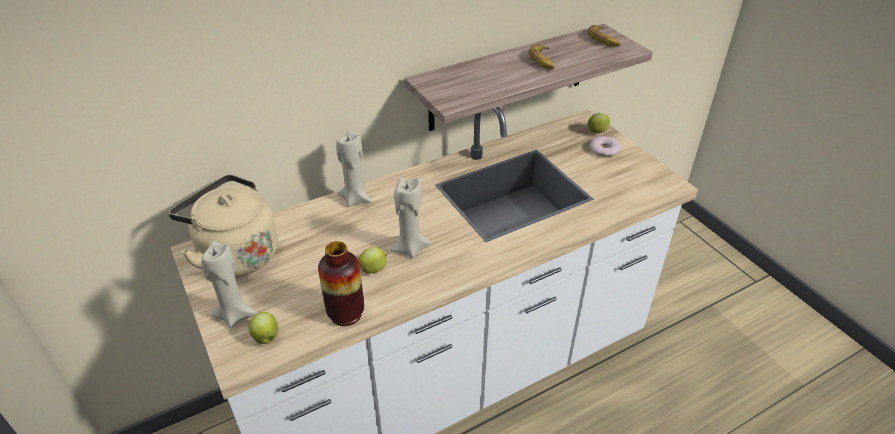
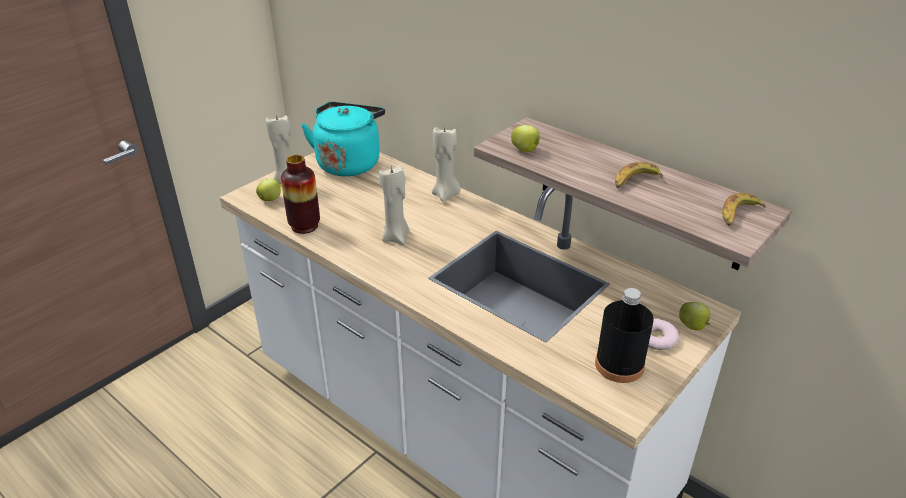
camera: 70 degrees right, 5 degrees down
(236, 254) = (349, 163): beige kettle -> turquoise kettle
(374, 269) = (360, 226): apple -> apple (525, 150)
(628, 173) = (619, 365): none -> black bottle

